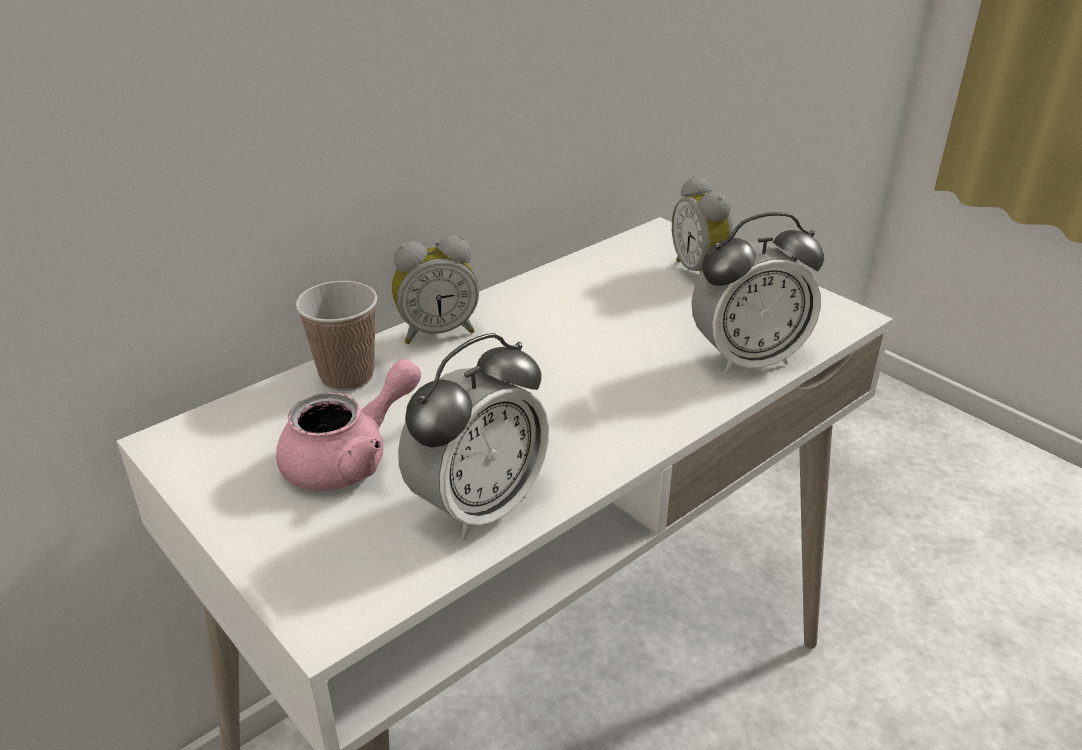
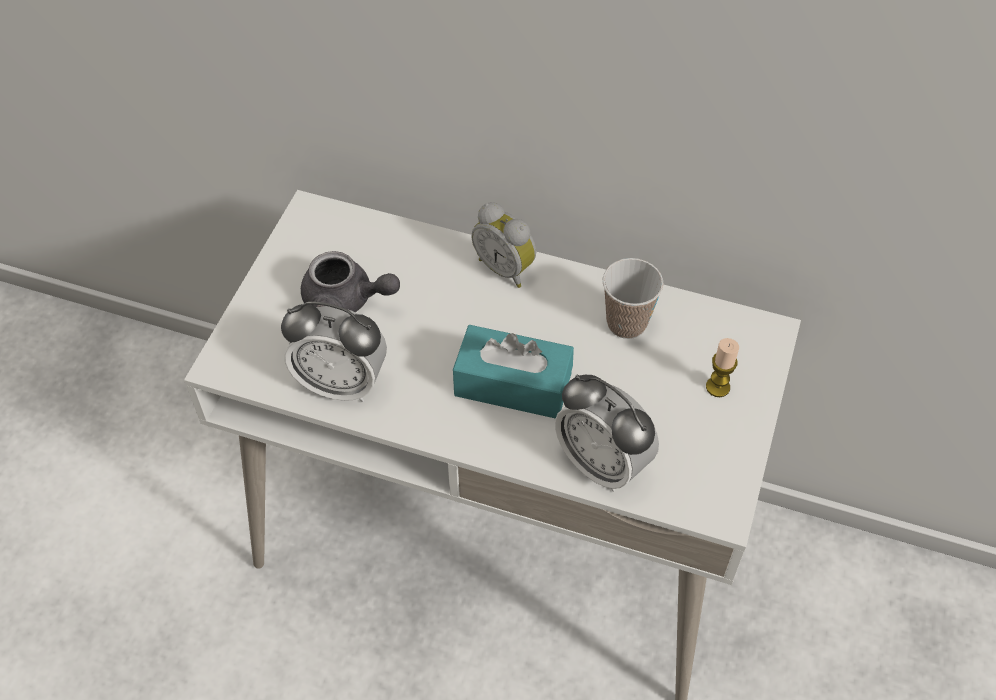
camera: 60 degrees right, 20 degrees up
(347, 377) = (422, 252): cup -> cup (626, 323)
(350, 458) = (346, 300): pink teapot -> grey teapot
(599, 379) = (513, 385): none -> turquoise tissue box
(701, 272) = (717, 387): alarm clock -> candle

